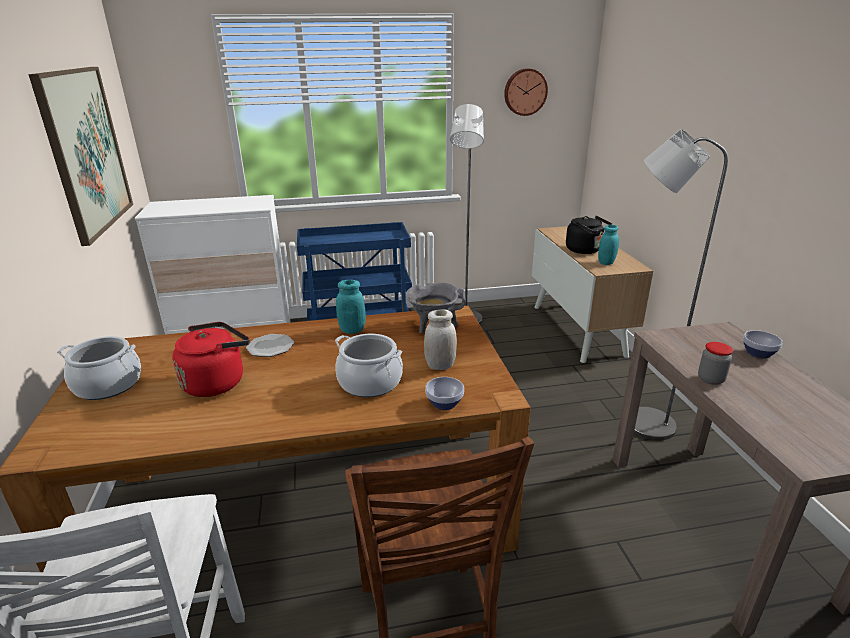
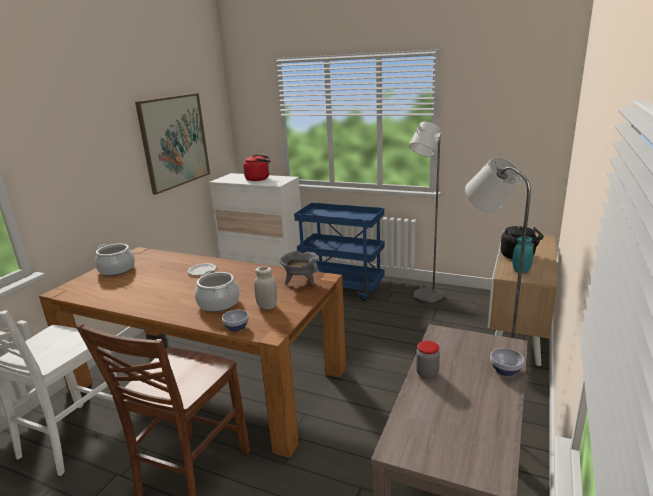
camera: 35 degrees right, 5 degrees down
(217, 382) = (156, 281): red kettle -> red kettle (259, 179)
(352, 330) = (253, 272): turquoise jar -> none
(525, 92) = (502, 111): wall clock -> none

